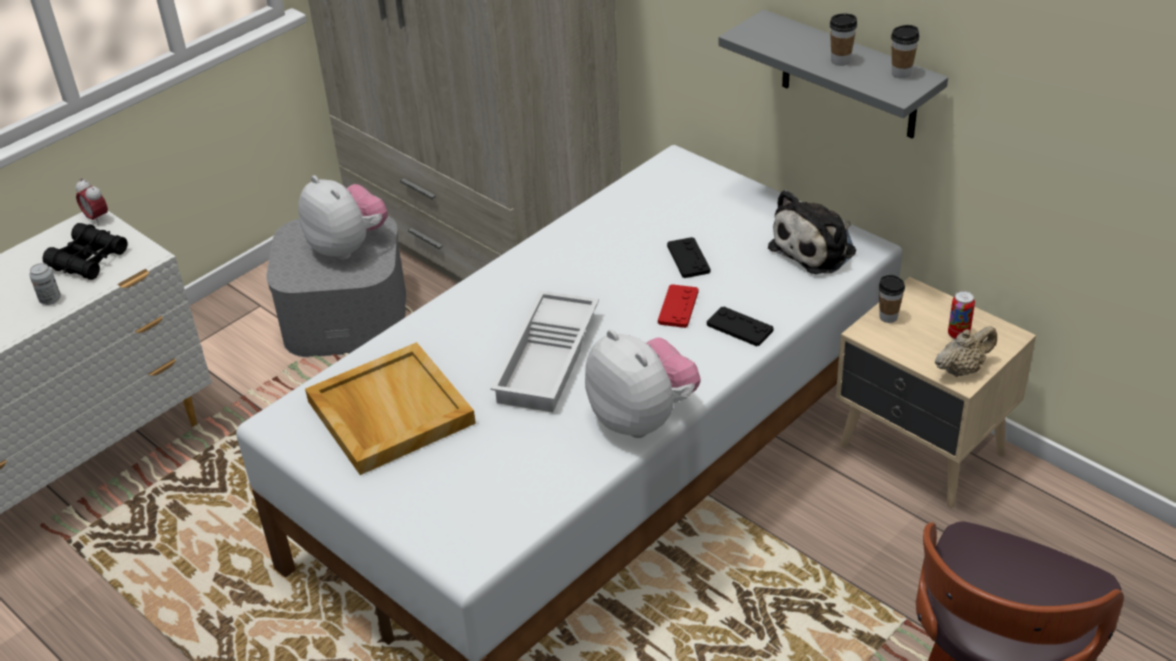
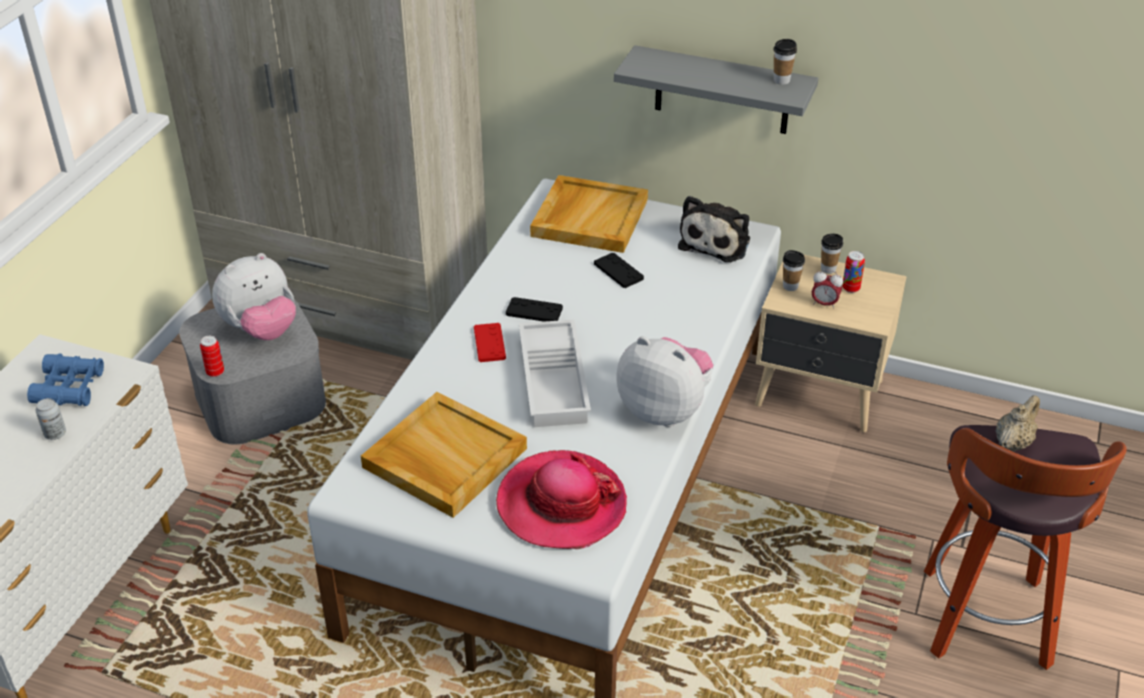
camera: 25 degrees left, 0 degrees up
(89, 259) = (69, 388): black binoculars -> blue binoculars
(96, 218) = (49, 348): alarm clock -> alarm clock (824, 304)
(283, 279) = (215, 372): none -> can
(348, 247) = (261, 330): plush toy -> plush toy turned 120 degrees clockwise
(473, 490) = (561, 504): none -> hat
(678, 307) = (635, 313): red game controller -> red game controller (489, 343)
(694, 195) = (589, 217): none -> beige tray
(739, 327) = (696, 318): black game controller -> black game controller (534, 311)
(840, 61) = (727, 78): cup -> cup (828, 269)
(962, 369) = (869, 314): beige teapot -> beige teapot (1013, 442)

